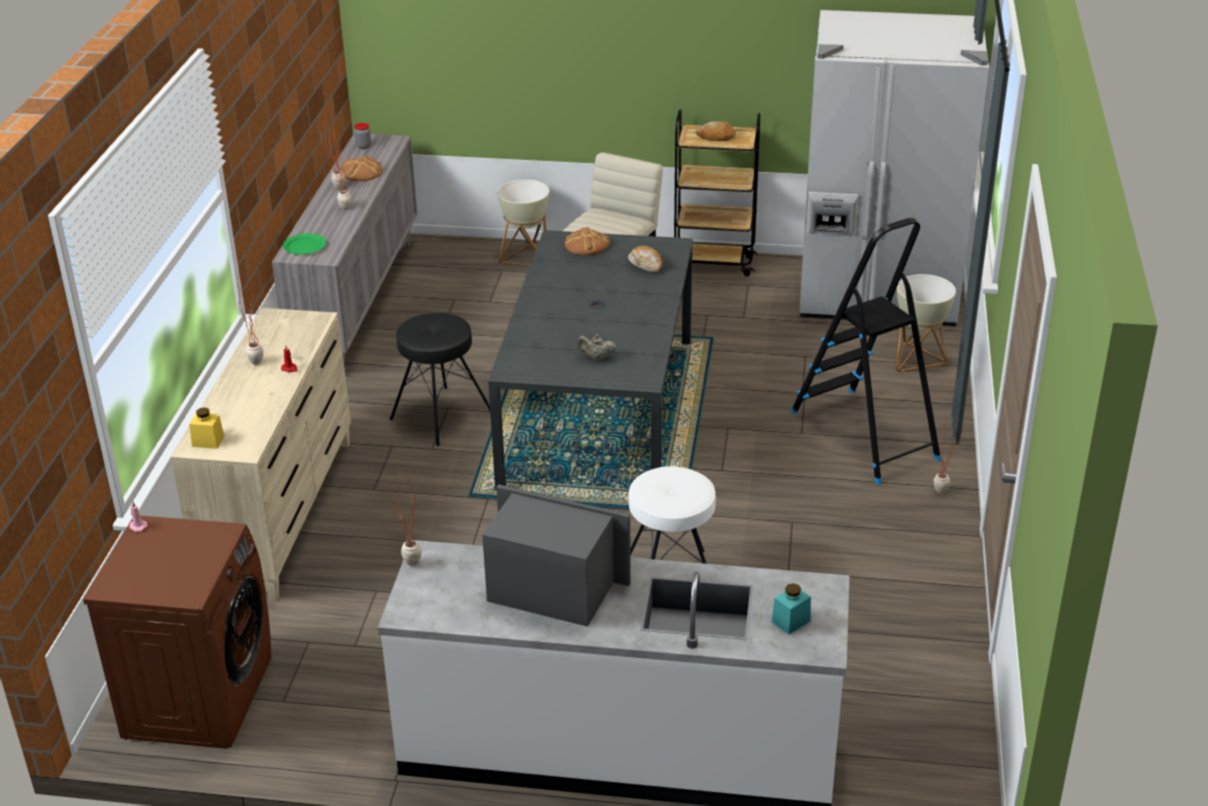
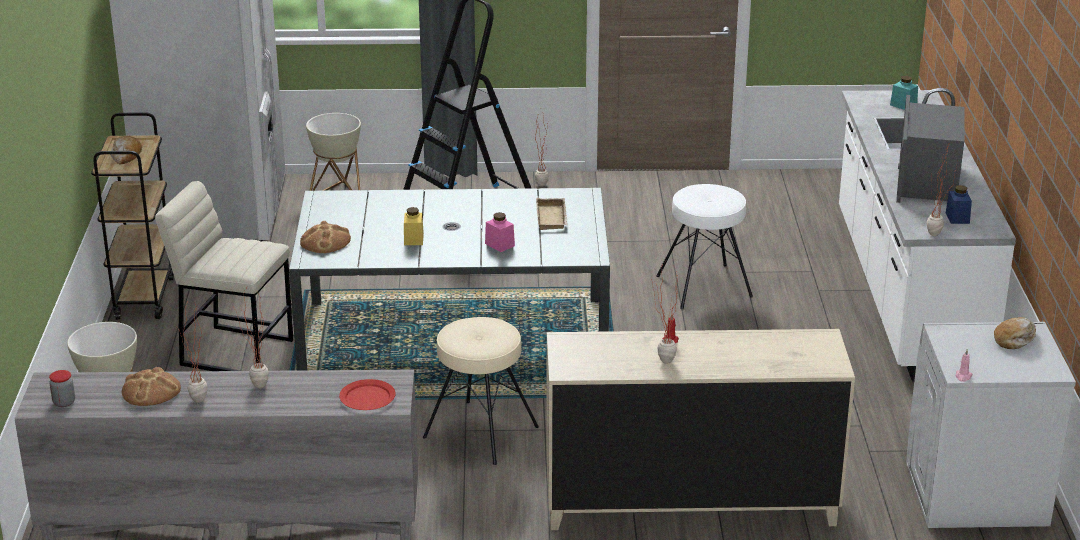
camera: 100 degrees left, 5 degrees down
(199, 699) = (975, 495): brown washing machine -> white washing machine
(208, 441) = (819, 361): yellow jar -> yellow jar (413, 239)
(304, 246) = (367, 398): green plate -> red plate
(441, 415) = (480, 432): black stool -> beige stool
(445, 591) = (957, 218): none -> blue jar
(550, 326) = (499, 245): none -> pink jar
(596, 358) = (553, 218): beige teapot -> beige tray
(646, 264) = (364, 208): bread -> bread (1014, 339)

